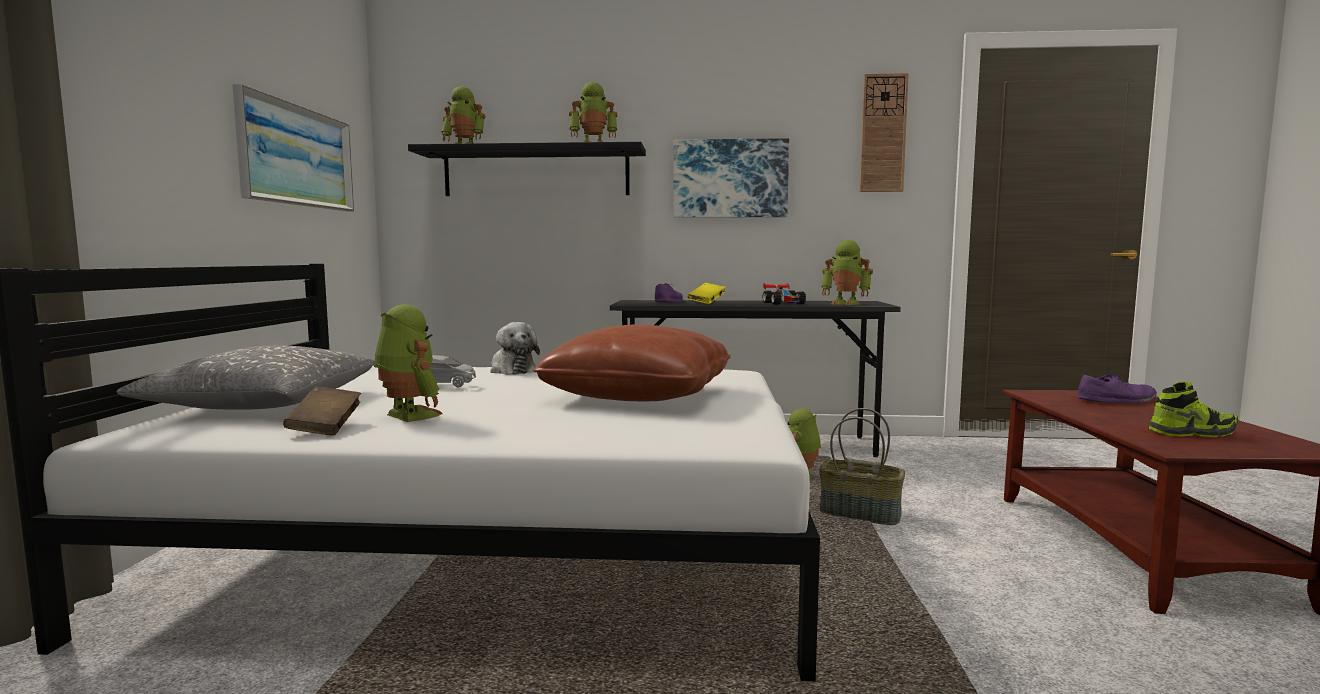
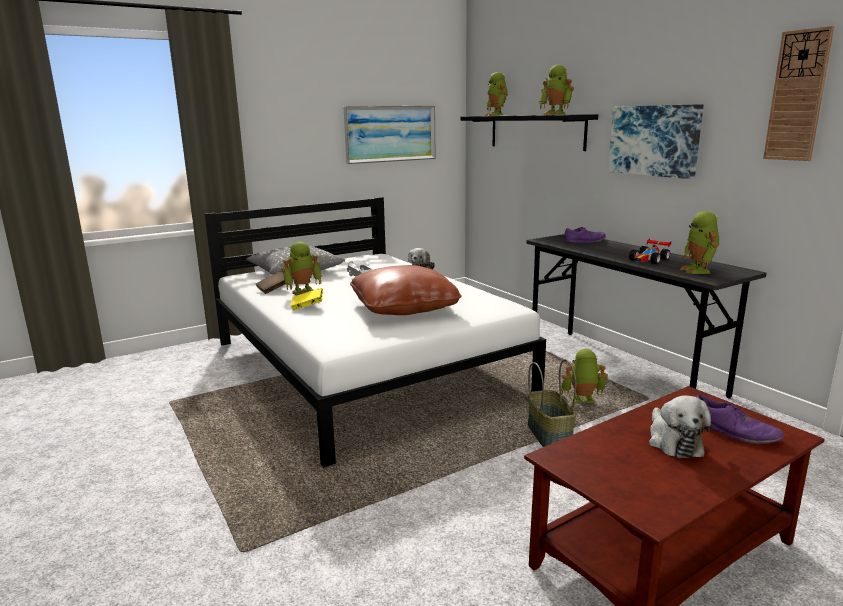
camera: 55 degrees right, 10 degrees up
(407, 416) = (303, 292): toy robot -> toy robot turned 45 degrees clockwise
(706, 302) = (601, 247): yellow book -> yellow book (307, 307)
(1137, 415) = (673, 441): none -> plush toy
(1192, 433) = (631, 464): shoe -> none

